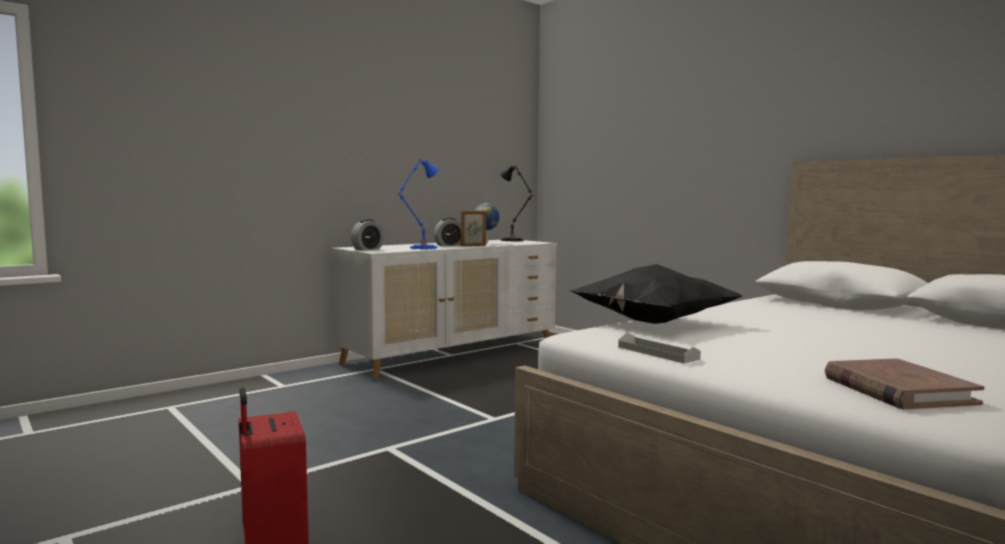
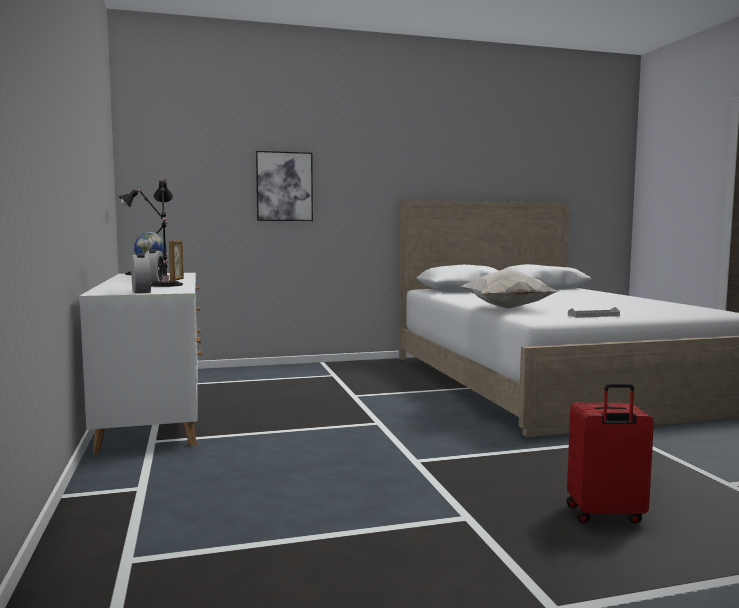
camera: 65 degrees left, 0 degrees up
(421, 248) = (165, 285): blue table lamp -> black table lamp
(651, 323) = (505, 308): black pillow -> white pillow
(661, 153) = (284, 186): none -> picture
(897, 390) = (671, 308): brown book -> none

